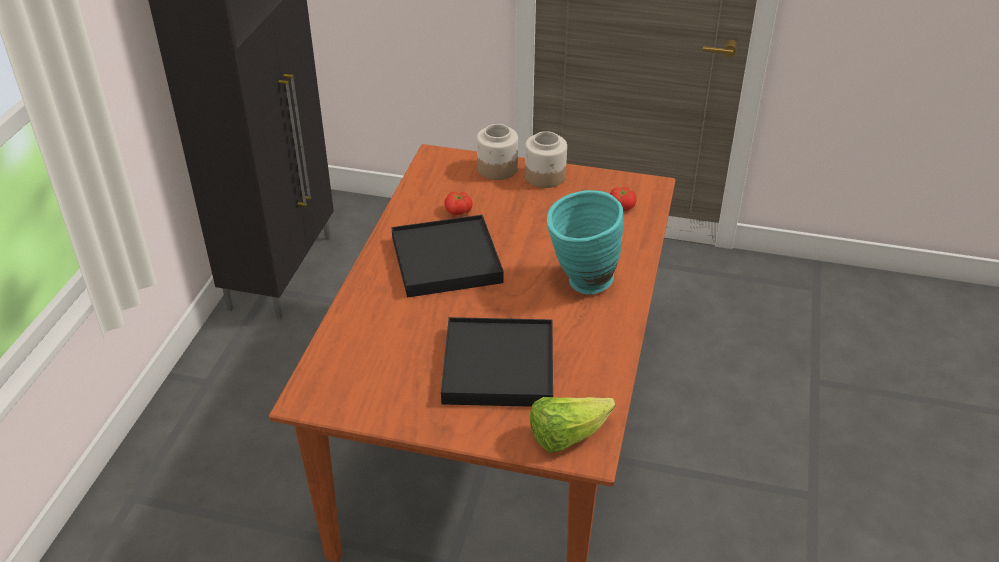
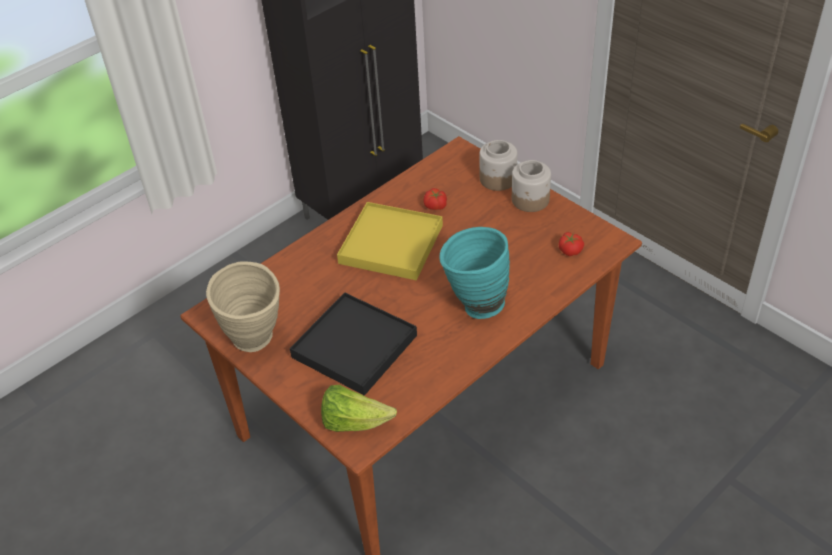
camera: 35 degrees right, 5 degrees up
(389, 406) = (256, 343): none -> beige vase
(446, 260) = (391, 244): black tray -> yellow tray

